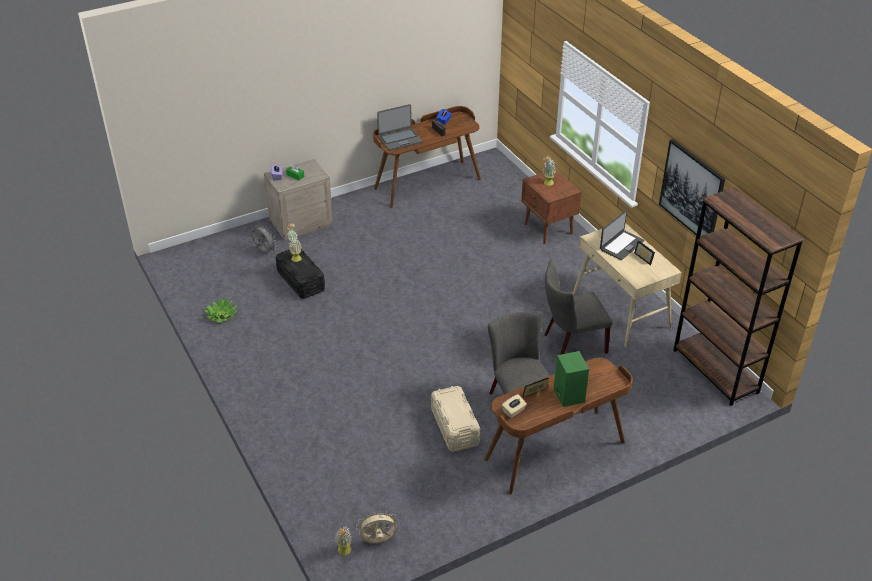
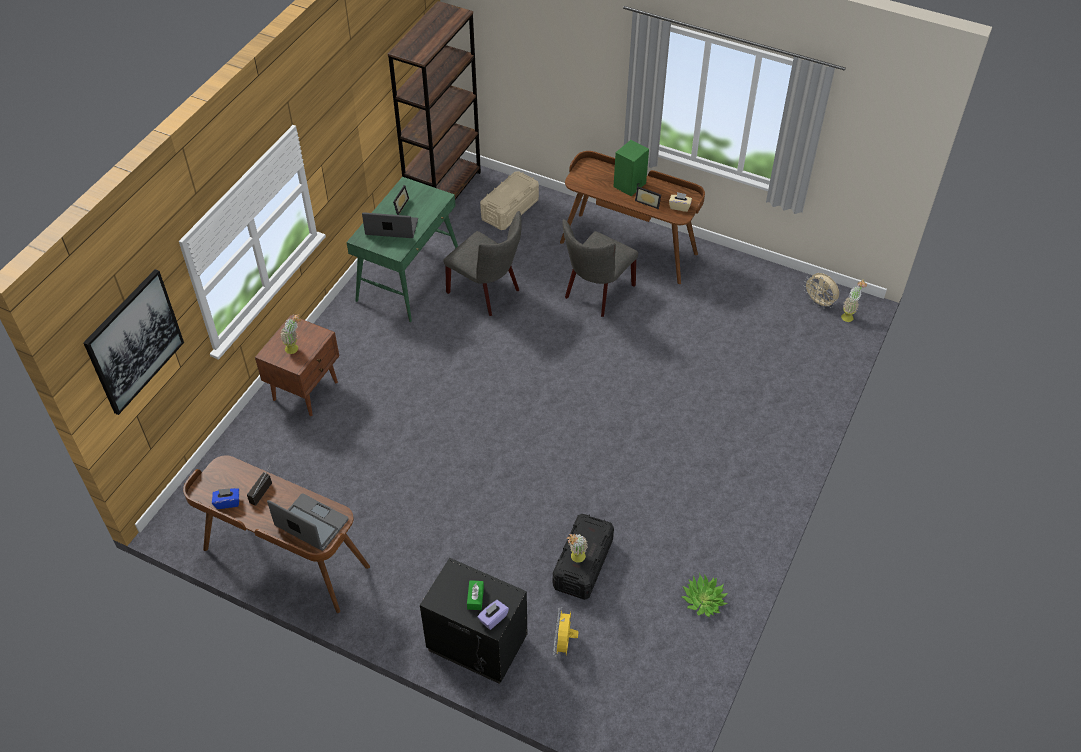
camera: 125 degrees left, 10 degrees up
(264, 251) = (563, 644): grey fan -> yellow fan
(301, 223) = (476, 645): beige nightstand -> black nightstand
(454, 427) = (664, 318): beige storage box -> beige storage box (510, 209)
(621, 311) = (409, 278): beige desk -> green desk
(692, 191) = (357, 124): picture -> picture (134, 341)

